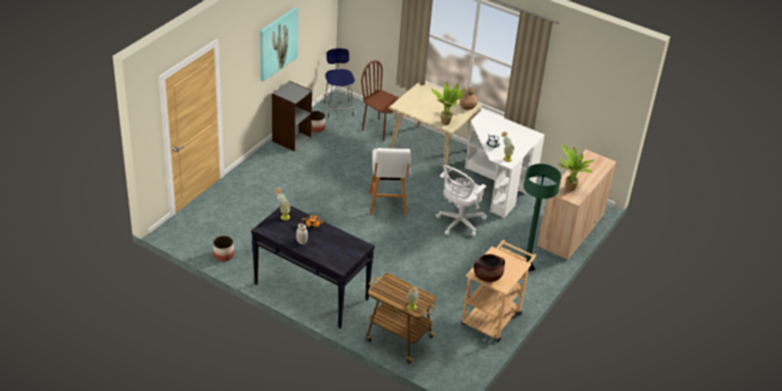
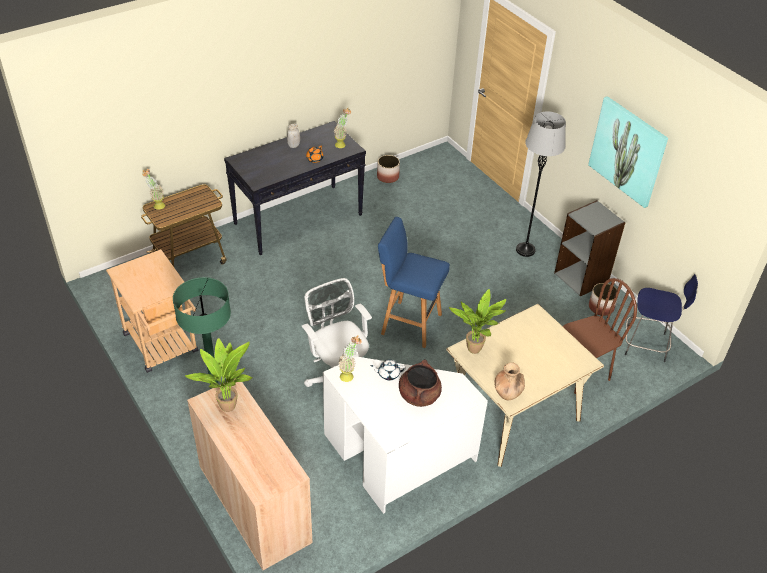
camera: 115 degrees right, 5 degrees up
(276, 167) = (525, 250): none -> grey floor lamp
(387, 205) = (409, 323): white stool -> blue stool
(487, 276) = (143, 264): brown cooking pot -> brown cooking pot (419, 395)

